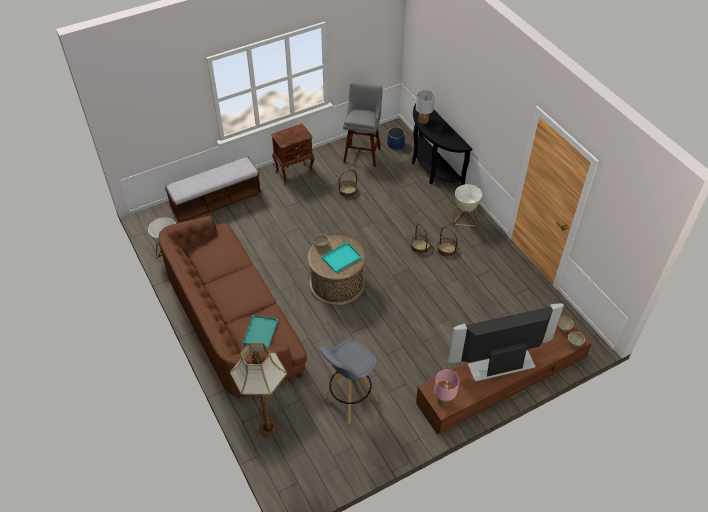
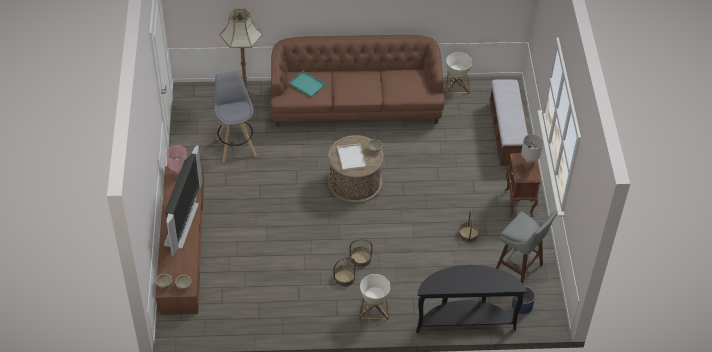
camera: 115 degrees right, 0 degrees up
(342, 257) = (351, 158): turquoise tray -> white tray
(423, 120) = (486, 274): grey table lamp -> grey table lamp (529, 164)

